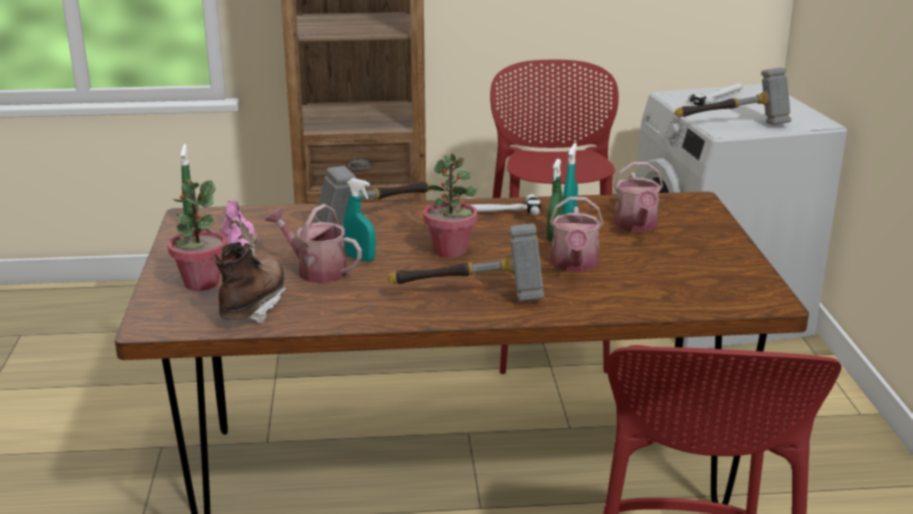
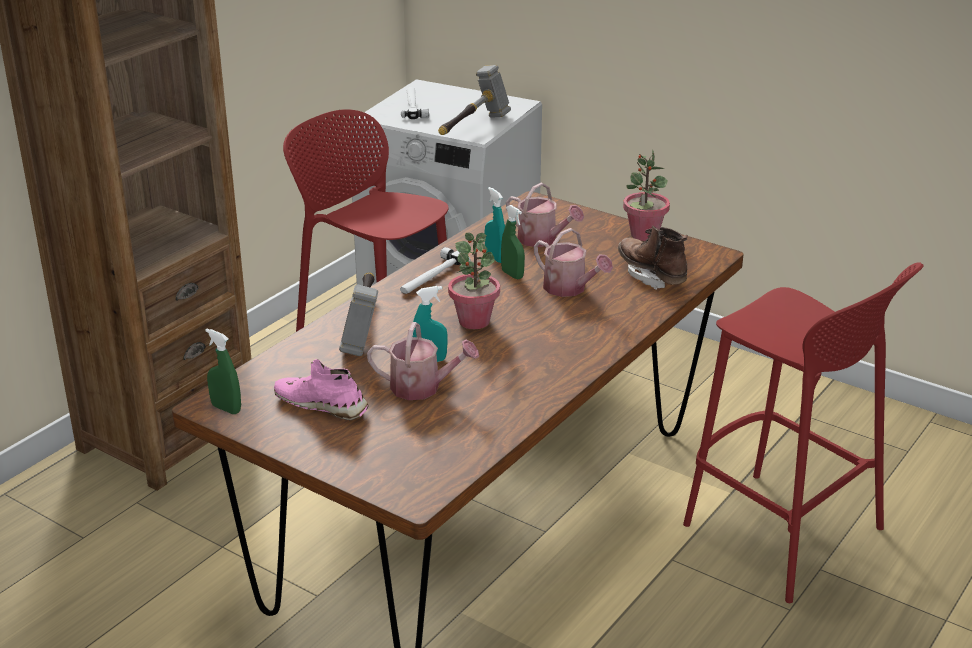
camera: 50 degrees left, 5 degrees up
(201, 283) = (366, 447): potted plant -> potted plant (644, 235)
(253, 307) = (448, 438): brown boot -> brown boot (651, 275)
(316, 270) = (422, 388): watering can -> watering can turned 150 degrees counterclockwise
(472, 297) = (563, 346): hammer -> none

